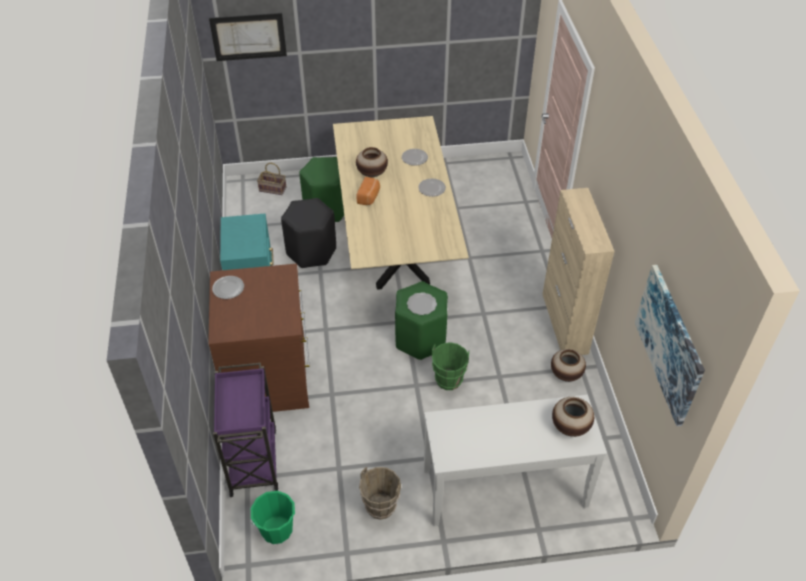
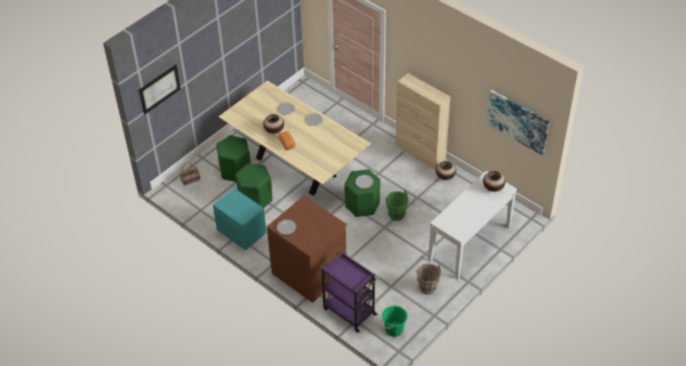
camera: 40 degrees left, 0 degrees up
(311, 251) = (255, 199): black stool -> green stool

